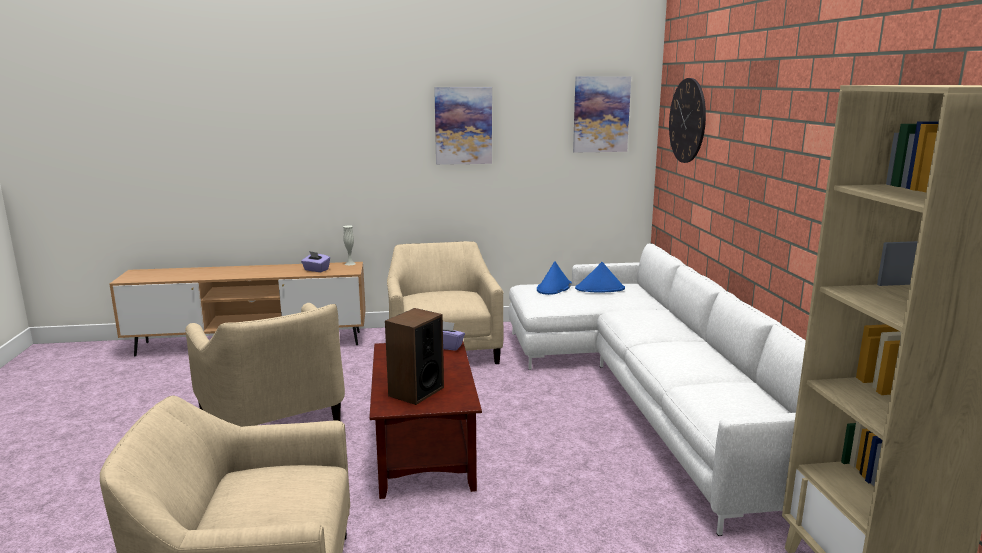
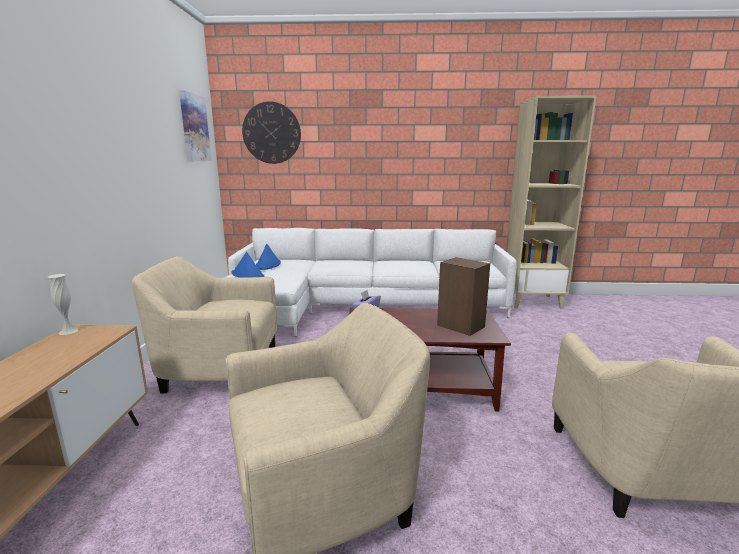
camera: 80 degrees left, 0 degrees up
(316, 270) = (61, 353): purple tissue box -> none
(463, 125) = (122, 129): picture -> none

